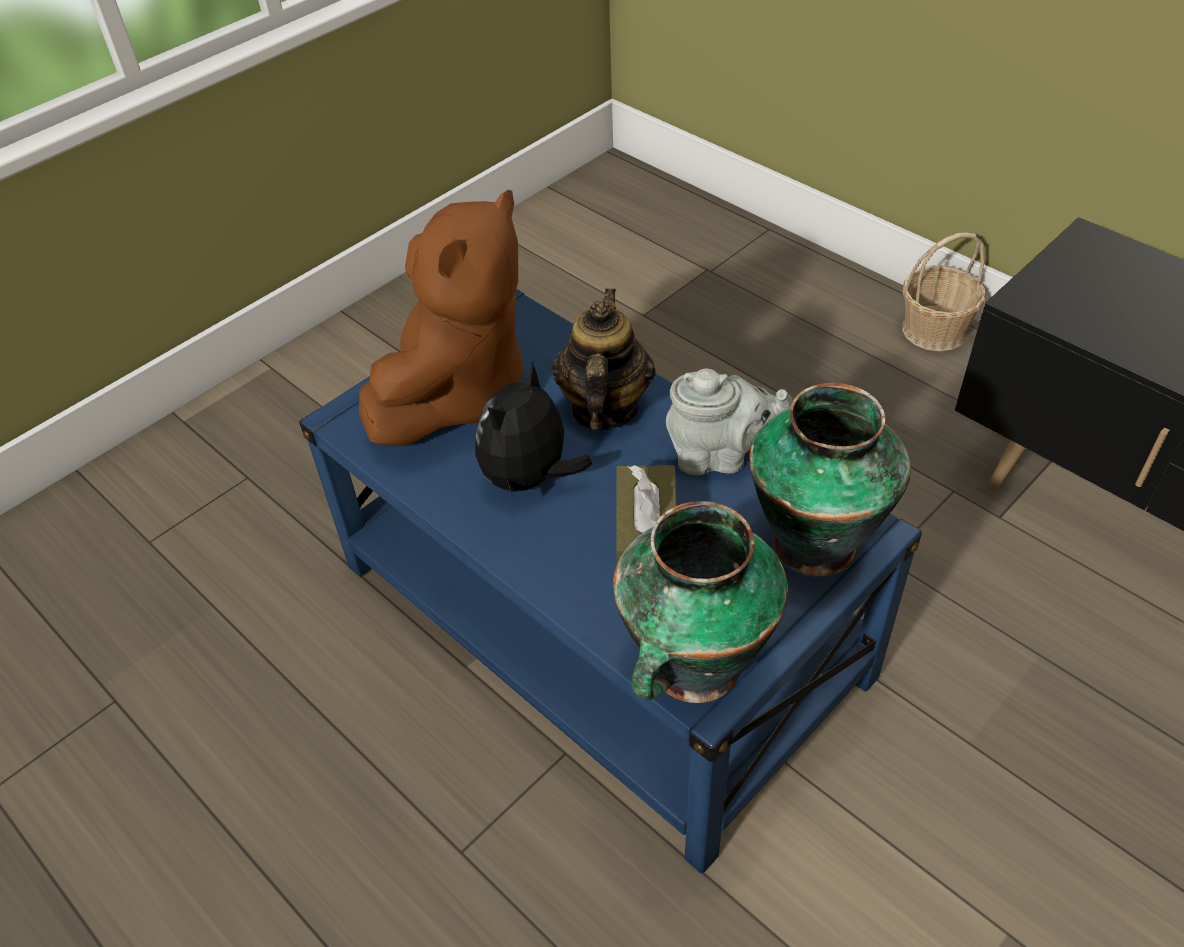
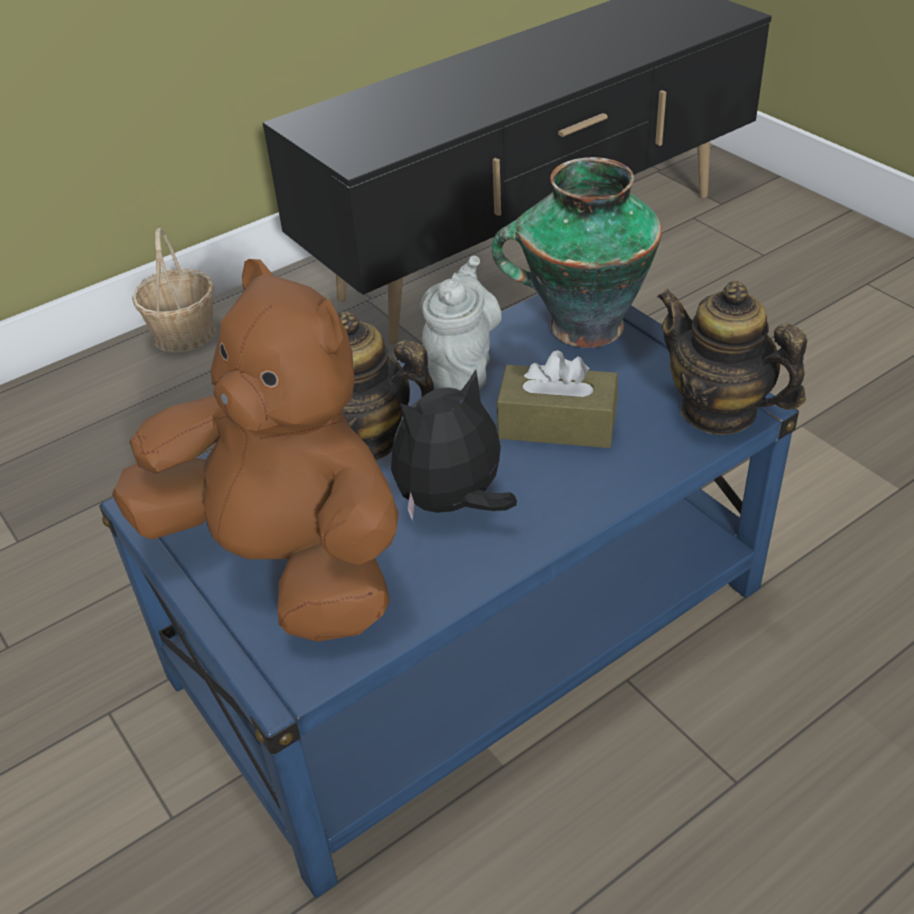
camera: 80 degrees left, 5 degrees down
(529, 479) = (453, 503): plush toy -> plush toy turned 105 degrees clockwise
(692, 669) = (718, 411): vase -> teapot

